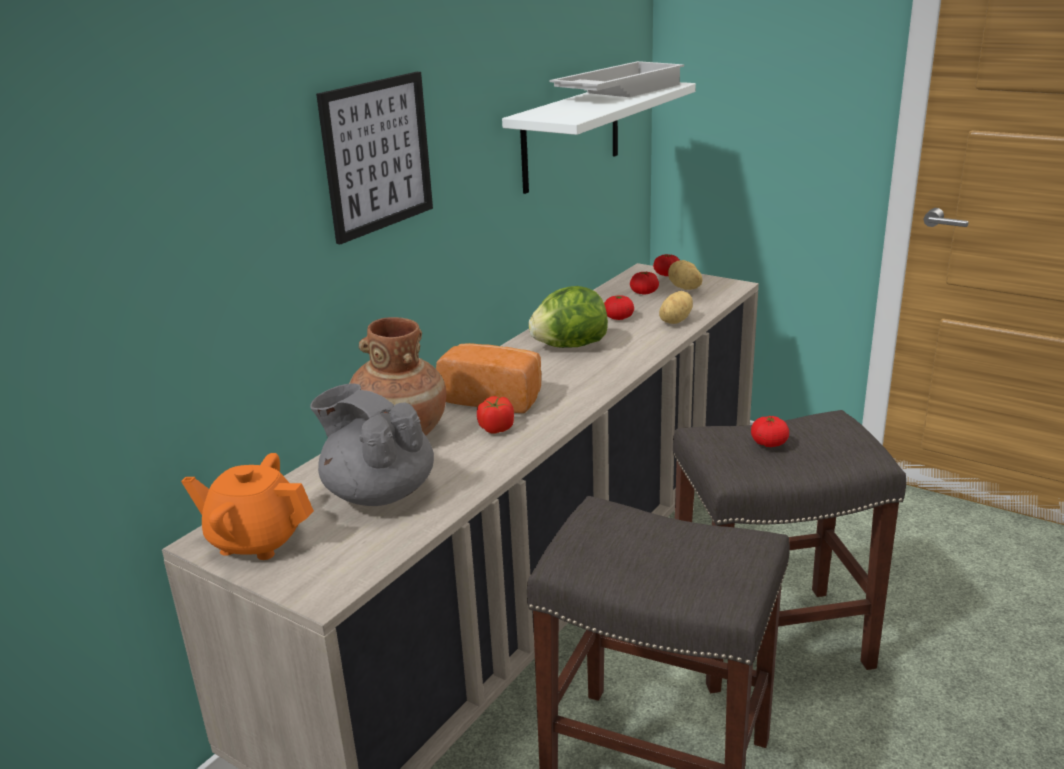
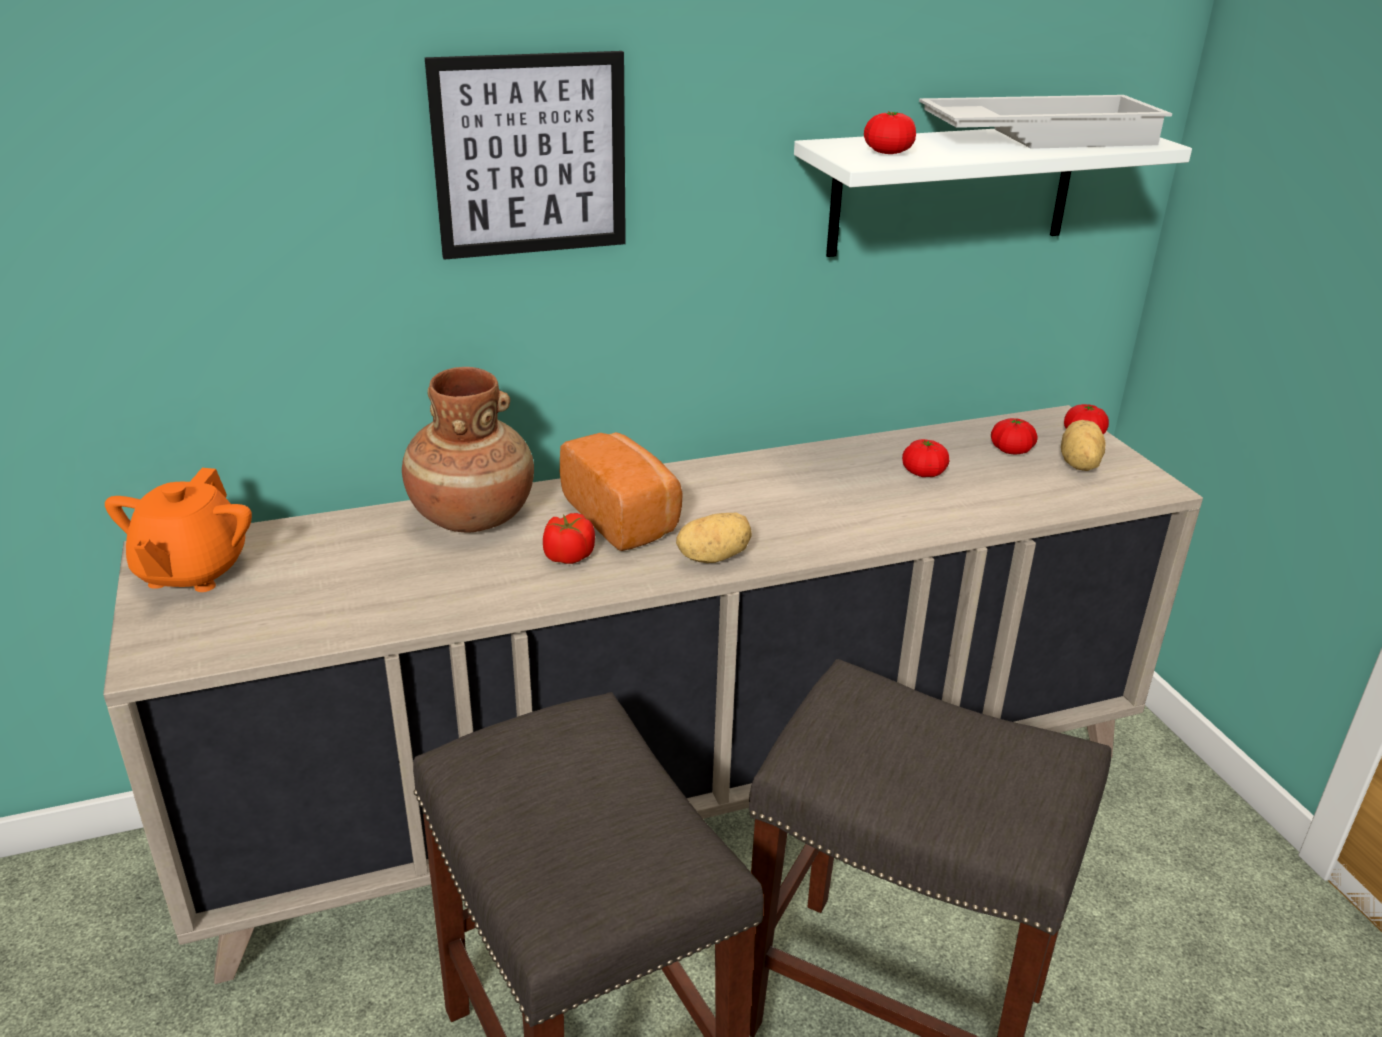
camera: 35 degrees right, 5 degrees up
(256, 540) = (192, 572): orange teapot -> orange teapot turned 135 degrees counterclockwise
(378, 492) = (354, 575): grey teapot -> none
(569, 346) = (806, 487): lettuce -> none
(674, 321) = (989, 506): potato -> potato (713, 557)
(769, 443) = (914, 741): tomato -> tomato (888, 152)

